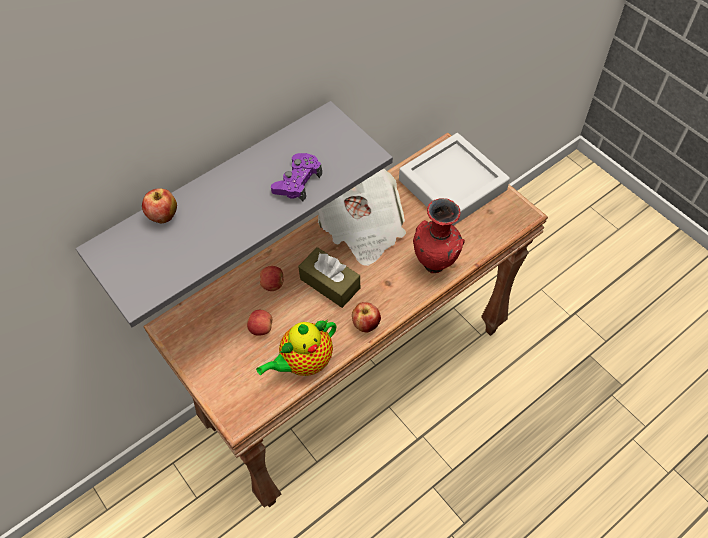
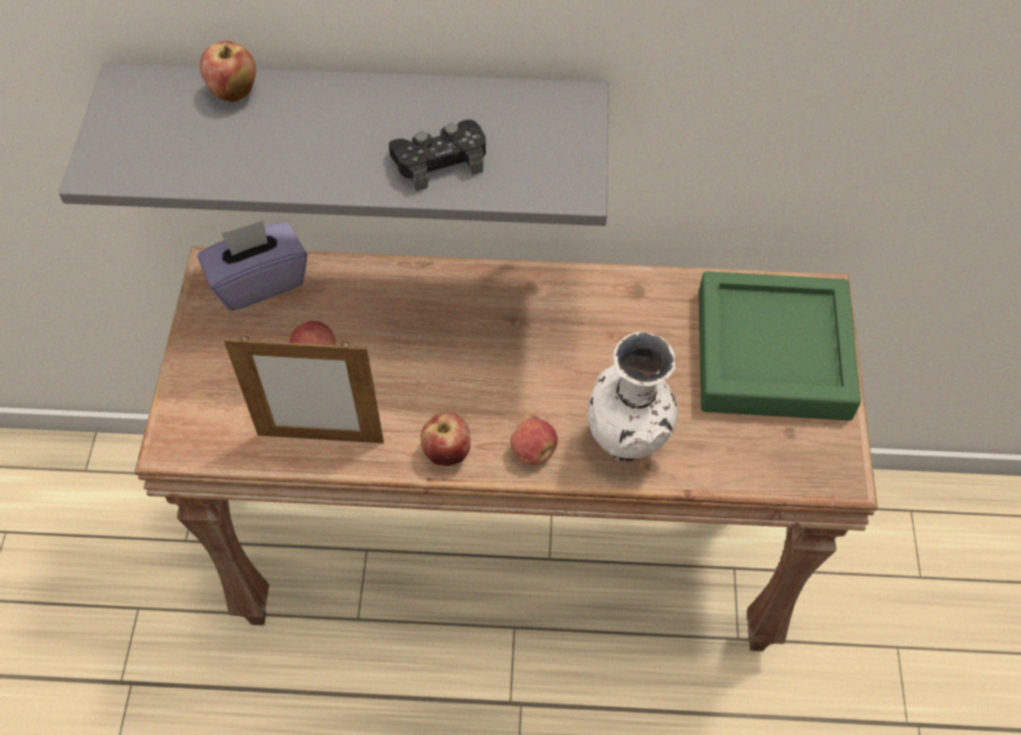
camera: 40 degrees right, 0 degrees up
(197, 317) = (259, 281): none -> purple tissue box
(273, 284) = (387, 309): apple -> apple (533, 452)
(297, 181) = (440, 160): purple game controller -> black game controller
(304, 362) = (320, 438): teapot -> picture frame
(330, 283) = (458, 363): brown tissue box -> none
(361, 227) = (578, 319): newspaper -> none
(436, 264) = (628, 447): red vase -> white vase
(452, 185) = (772, 354): grey tray -> green tray

